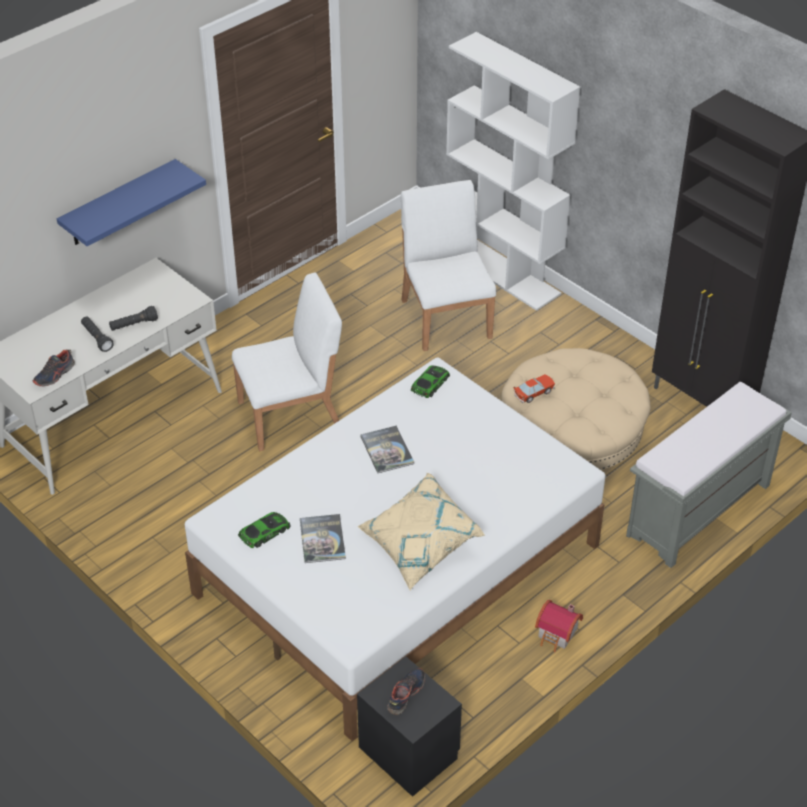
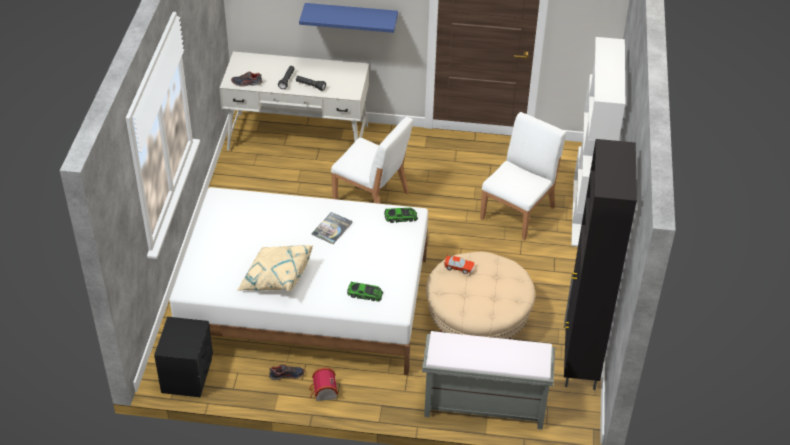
camera: 50 degrees right, 0 degrees up
(265, 532) = (228, 218): toy car -> toy car (365, 294)
(322, 539) = (244, 241): book -> none
(405, 694) = (183, 334): shoe -> shoe (286, 375)

